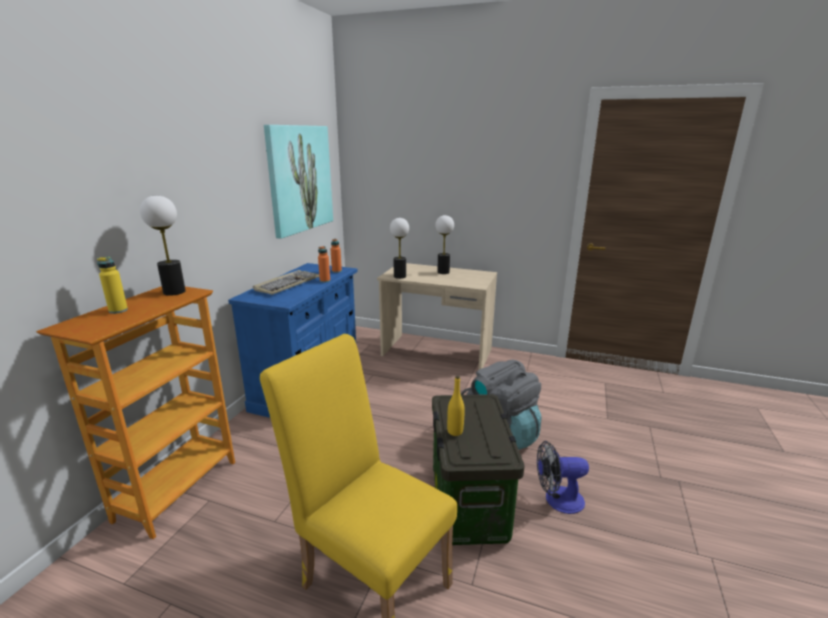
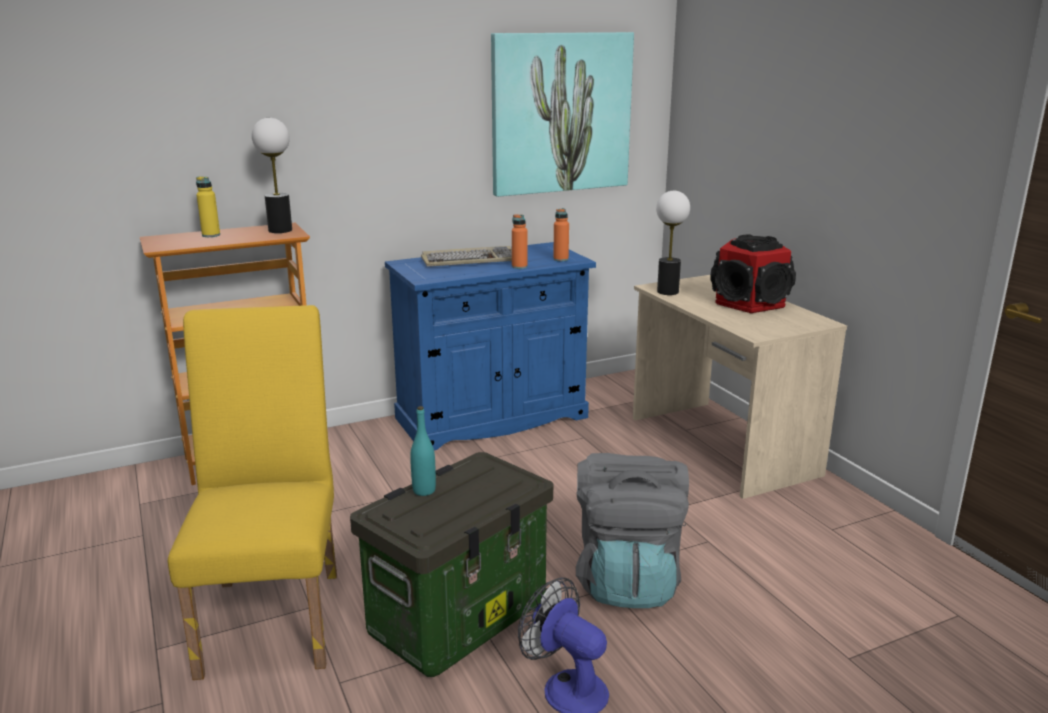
camera: 45 degrees right, 0 degrees up
(443, 272) = (749, 302): table lamp -> speaker
(455, 431) = (424, 490): yellow bottle -> turquoise bottle

